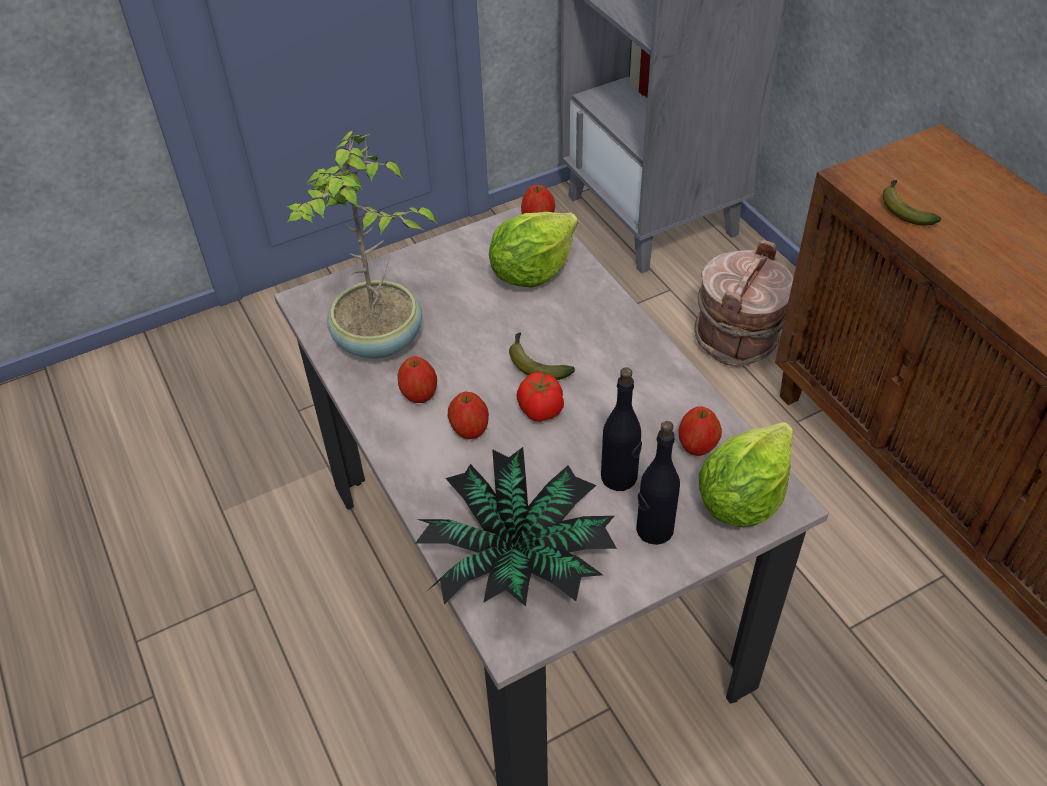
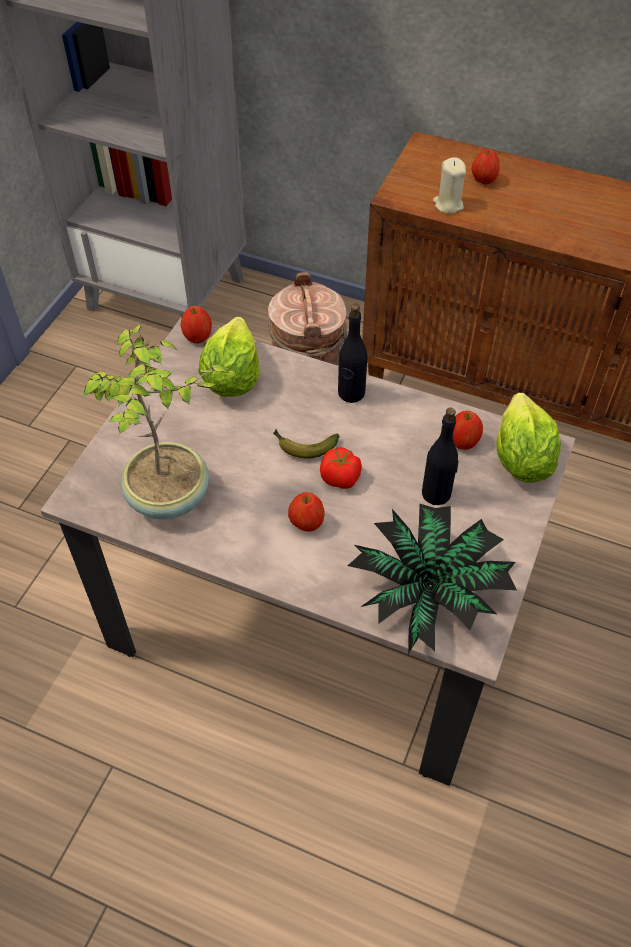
camera: 40 degrees left, 5 degrees up
(419, 395) = (243, 520): apple -> apple (483, 180)
(654, 529) = (490, 514): black bottle -> black bottle (351, 393)
(904, 209) = (448, 205): banana -> beige candle

